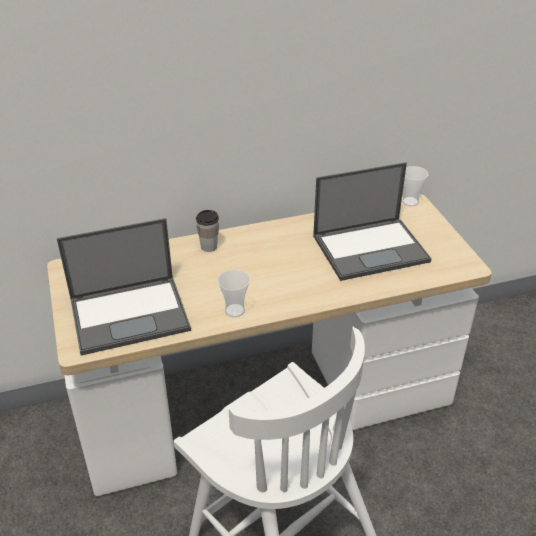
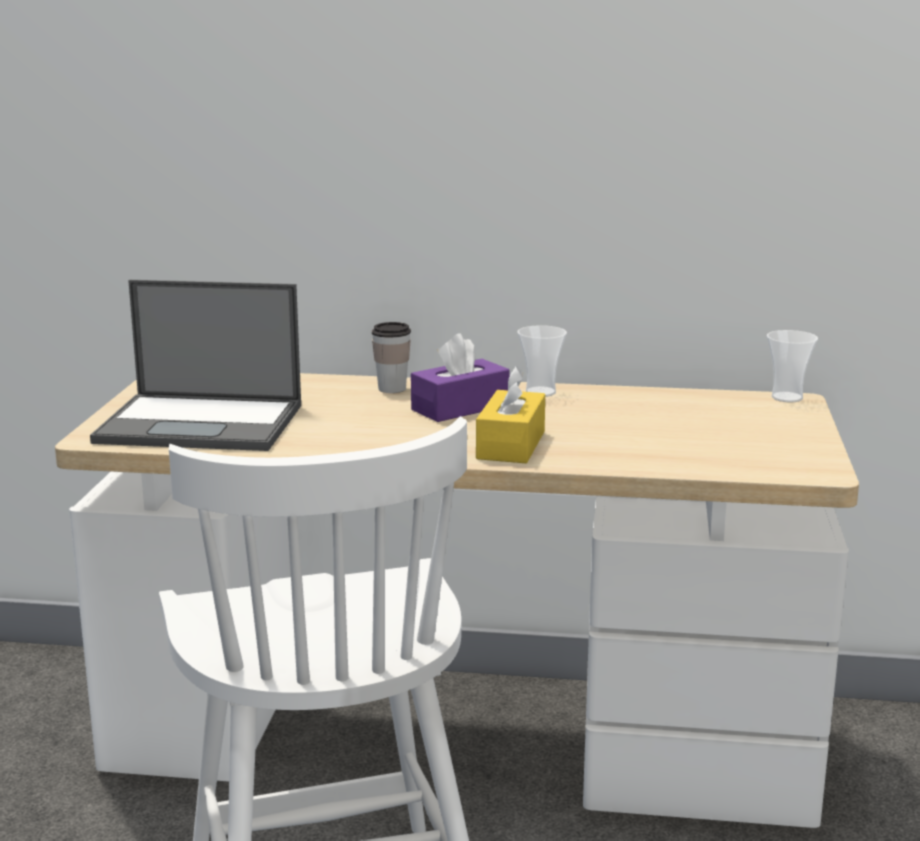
camera: 25 degrees right, 20 degrees down
(235, 310) = (356, 446): cup -> cup (540, 392)
(260, 256) = (460, 408): none -> purple tissue box
(313, 285) = (511, 445): none -> yellow tissue box
(371, 248) = (657, 428): laptop -> none

